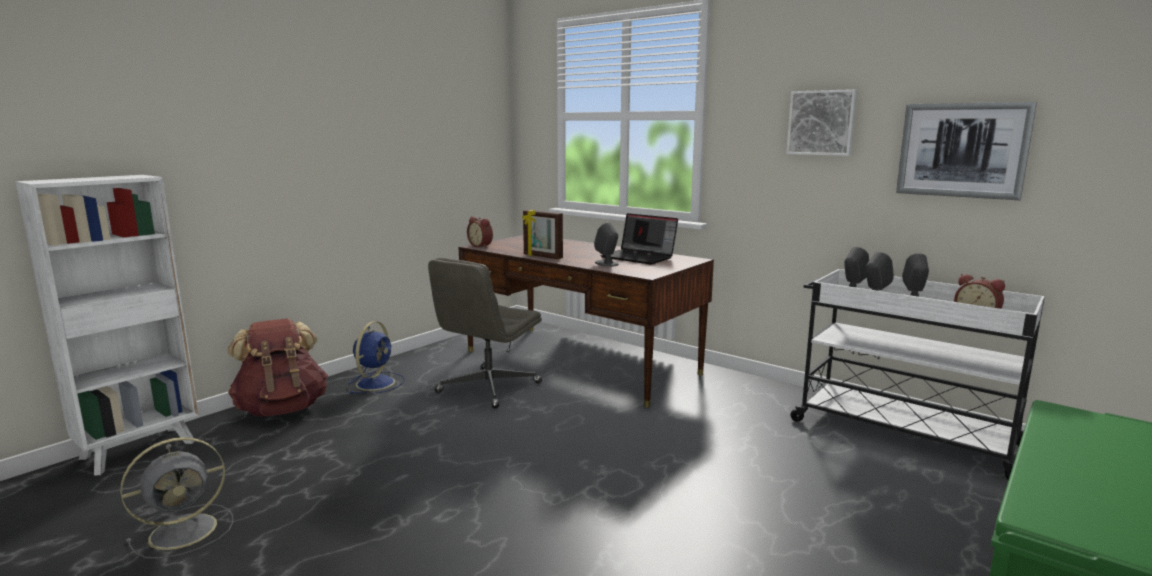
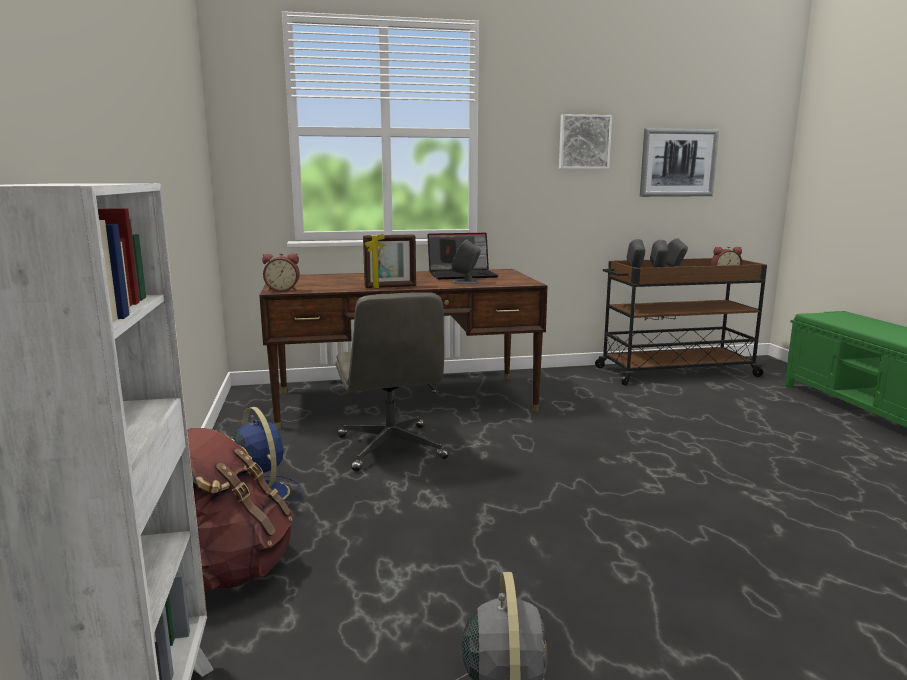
camera: 50 degrees left, 0 degrees up
(901, 432) = (674, 372): white cart -> brown cart

